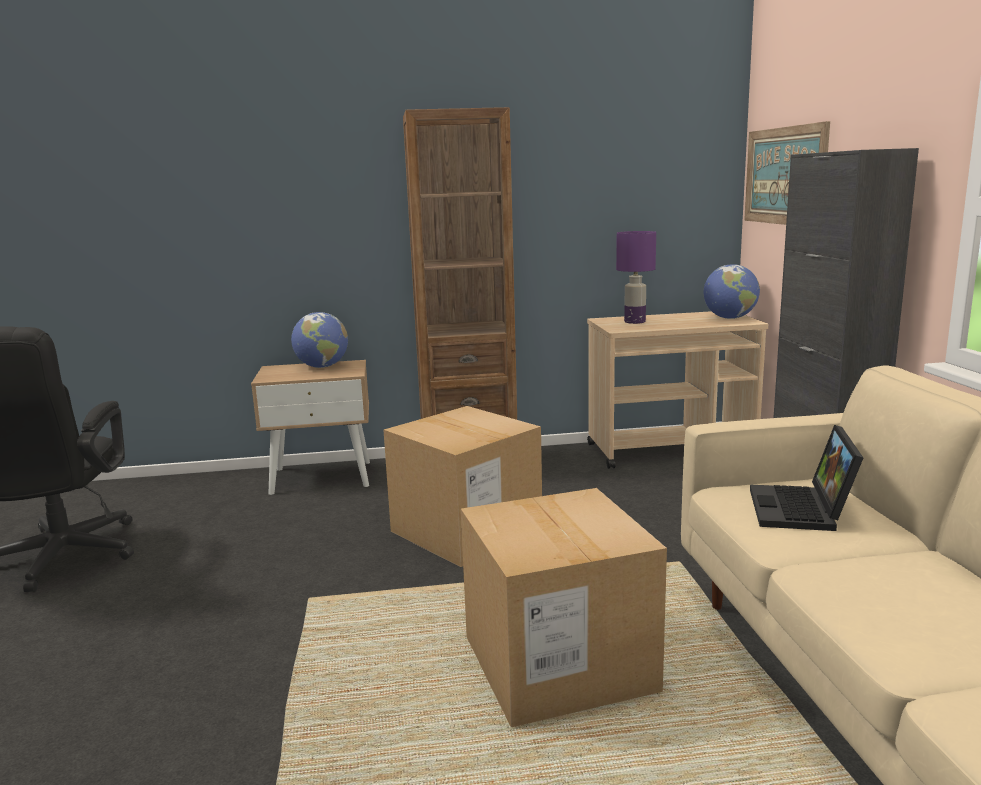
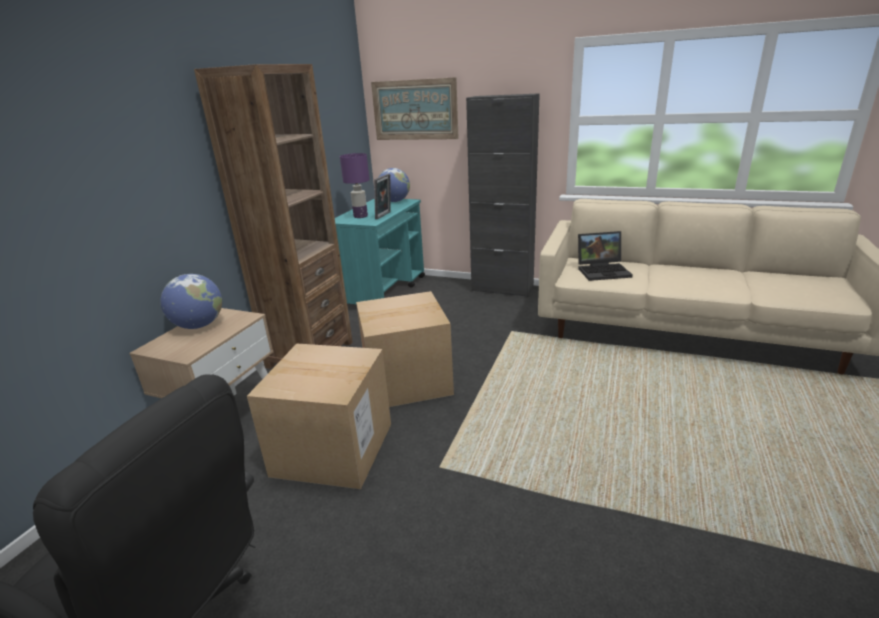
camera: 60 degrees left, 10 degrees up
(558, 664) = (581, 392): cardboard box -> cardboard box (333, 449)
(657, 327) = (384, 215): none -> picture frame
(671, 450) = (384, 291): beige cart -> turquoise cart
(802, 511) = (603, 271): laptop -> laptop turned 45 degrees counterclockwise

